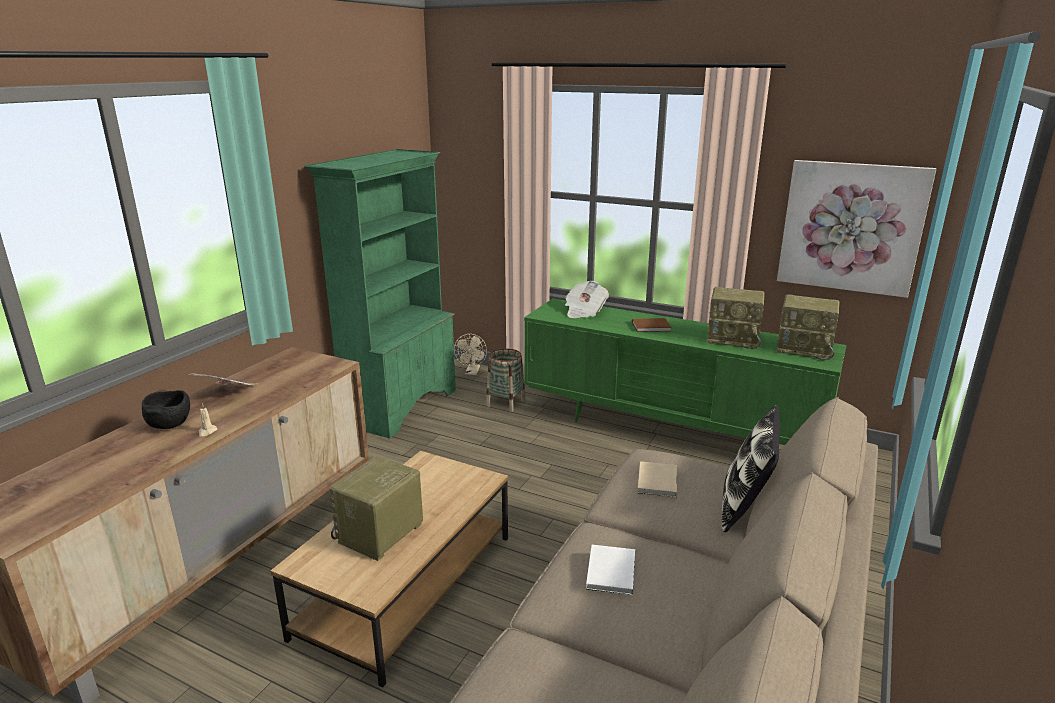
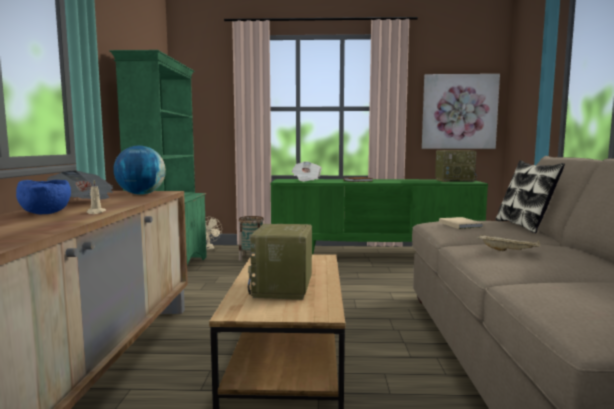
camera: 25 degrees left, 15 degrees down
(170, 425) = (46, 213): black bowl -> blue bowl
(304, 370) = (141, 194): none -> globe
(612, 570) = (508, 251): white book -> beige tray
(734, 339) = (412, 180): radio -> none

